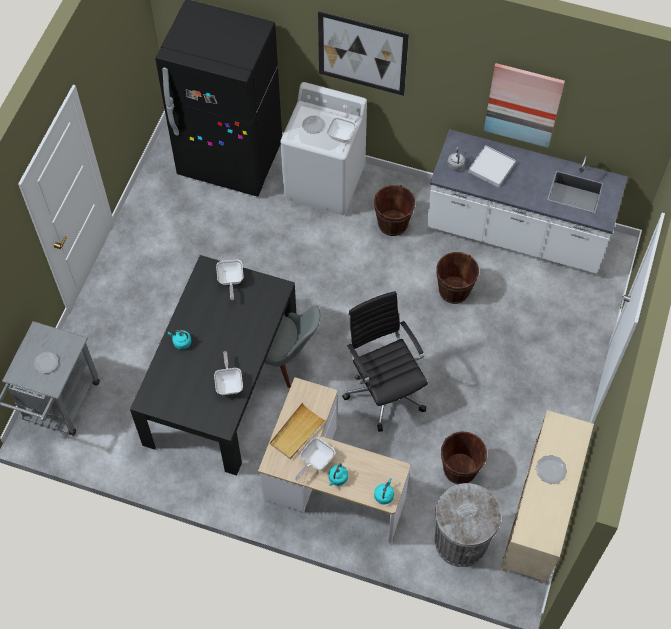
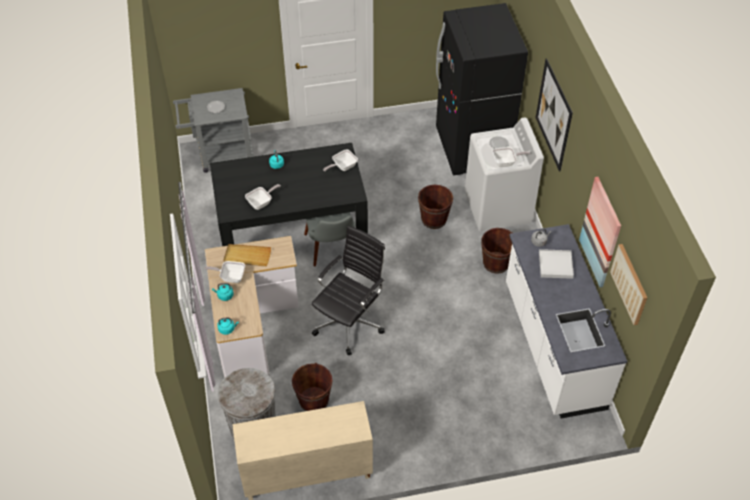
camera: 60 degrees right, 10 degrees down
(454, 290) = (467, 327): brown bucket -> brown bucket (434, 219)
(551, 470) = (310, 426): plate -> none
(603, 117) = (630, 284): none -> picture

